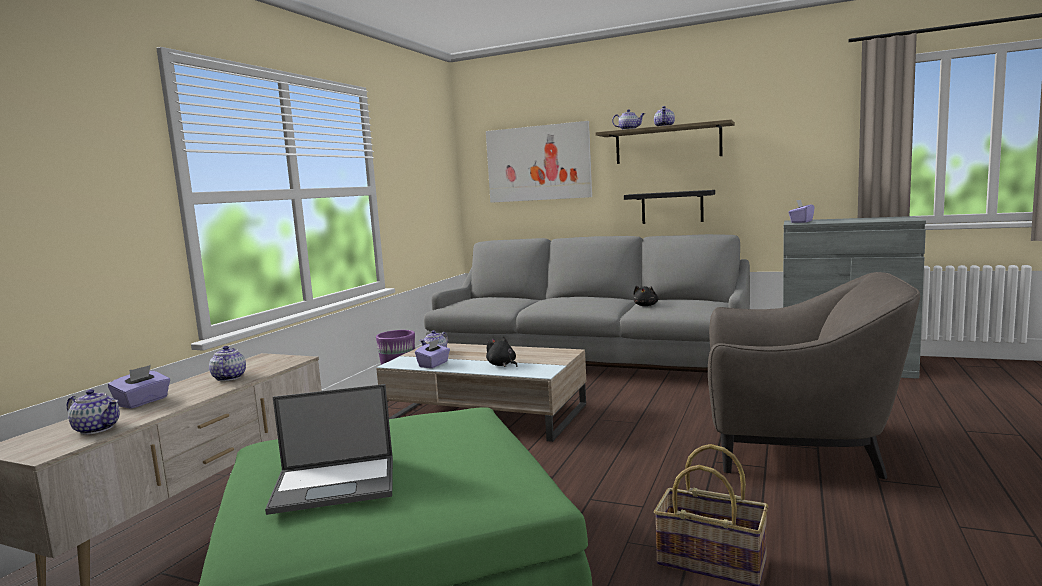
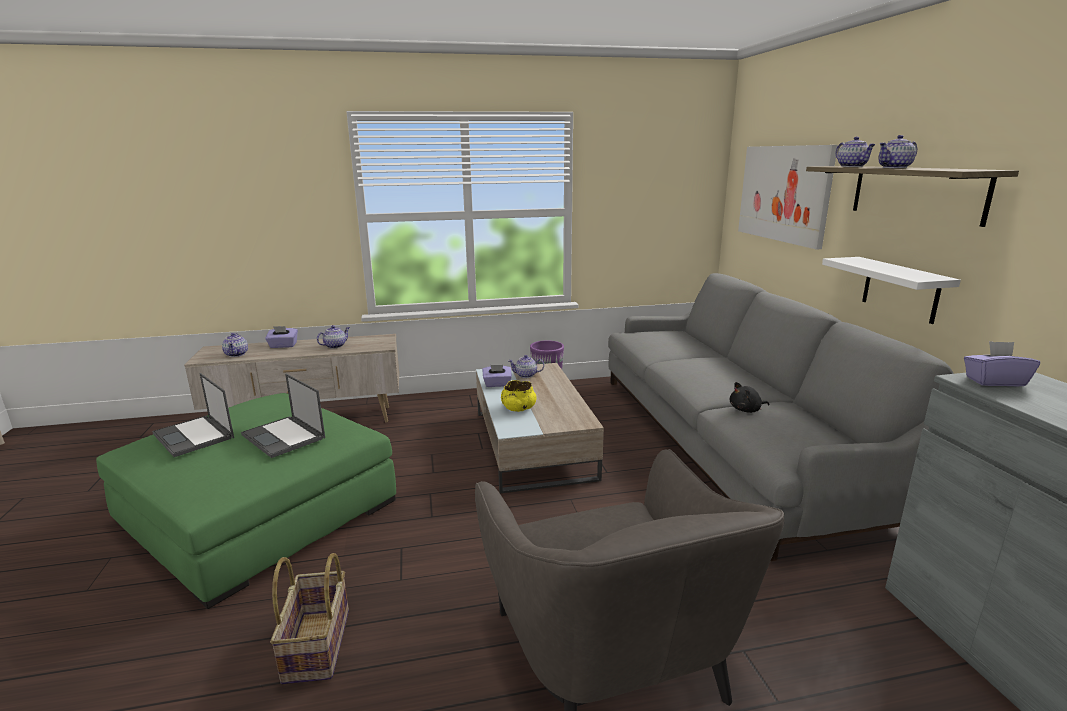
camera: 55 degrees right, 10 degrees up
(441, 433) = (284, 437): none -> laptop
(502, 365) = (518, 408): black plush toy -> yellow bowl
(672, 207) = (900, 289): black shelf -> white shelf

